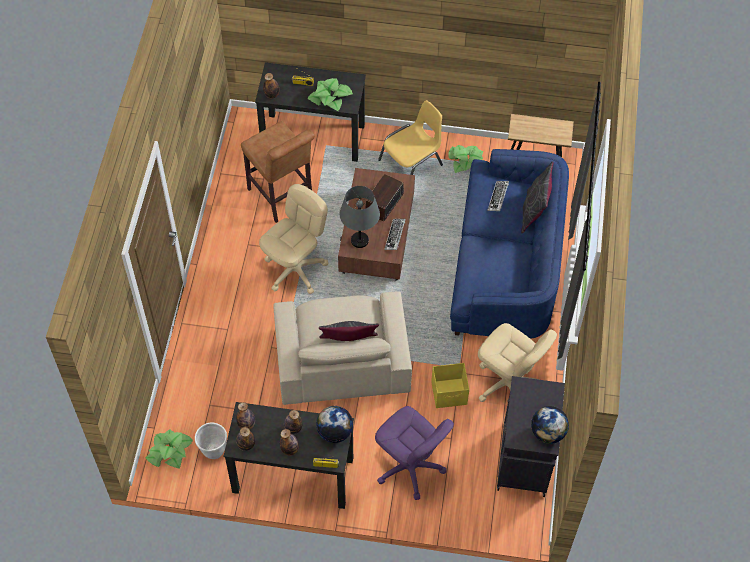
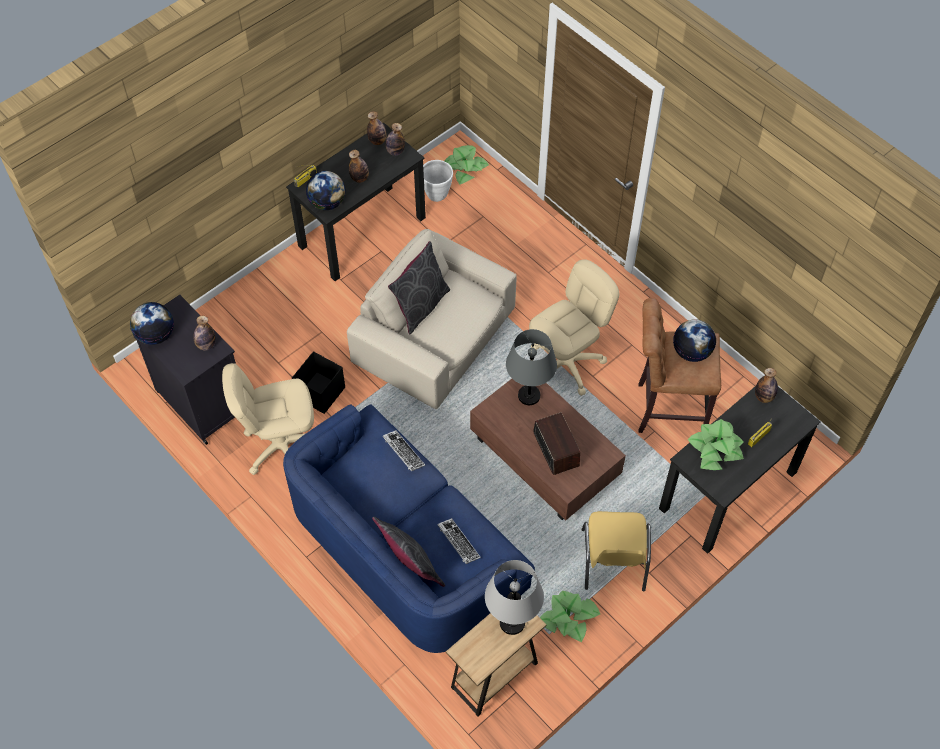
camera: 130 degrees right, 0 degrees up
(270, 144) = (691, 352): none -> globe
(290, 449) = (343, 165): bottle -> bottle (206, 345)
(295, 270) = (566, 364): beige office chair -> beige office chair turned 120 degrees counterclockwise
(395, 236) = (507, 429): keyboard -> keyboard (403, 452)
(410, 467) = (284, 314): purple office chair -> none
(449, 393) = (320, 393): yellow storage box -> black storage box
(526, 128) = (512, 623): none -> grey table lamp

